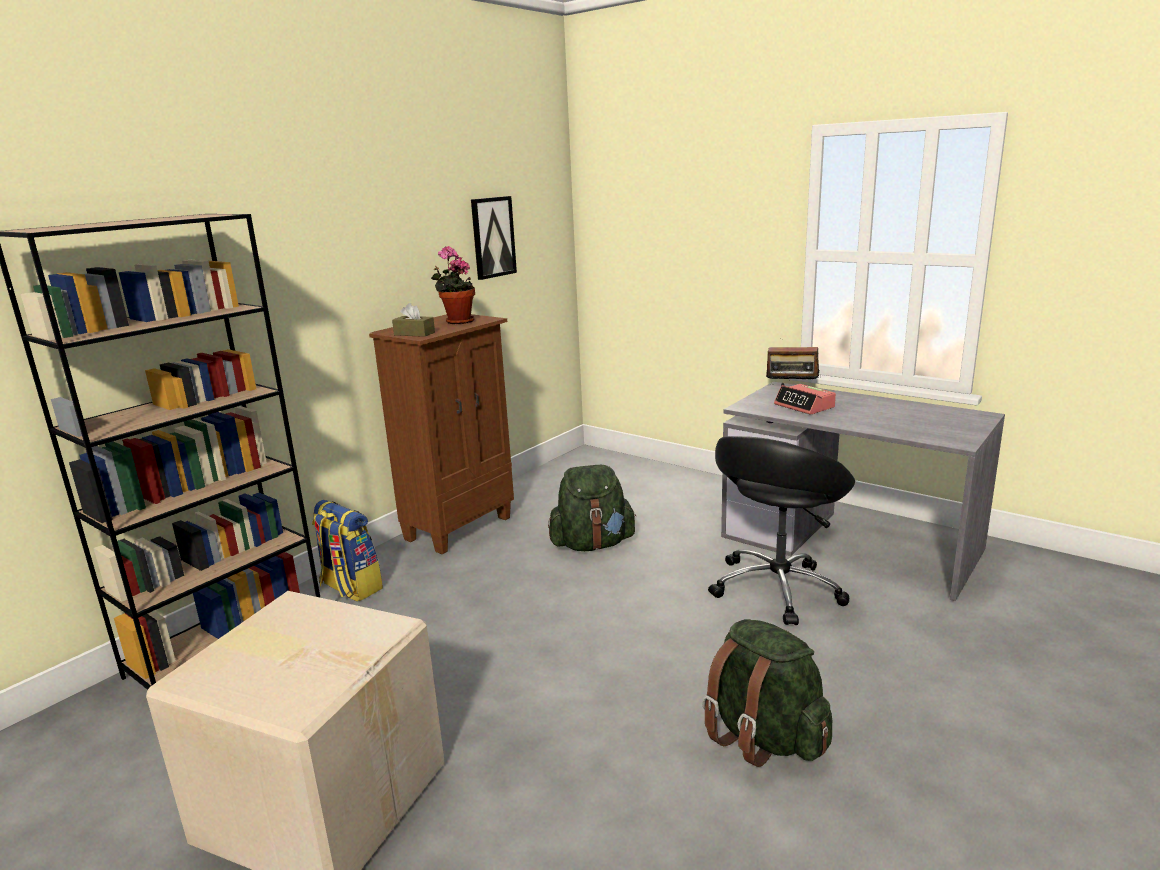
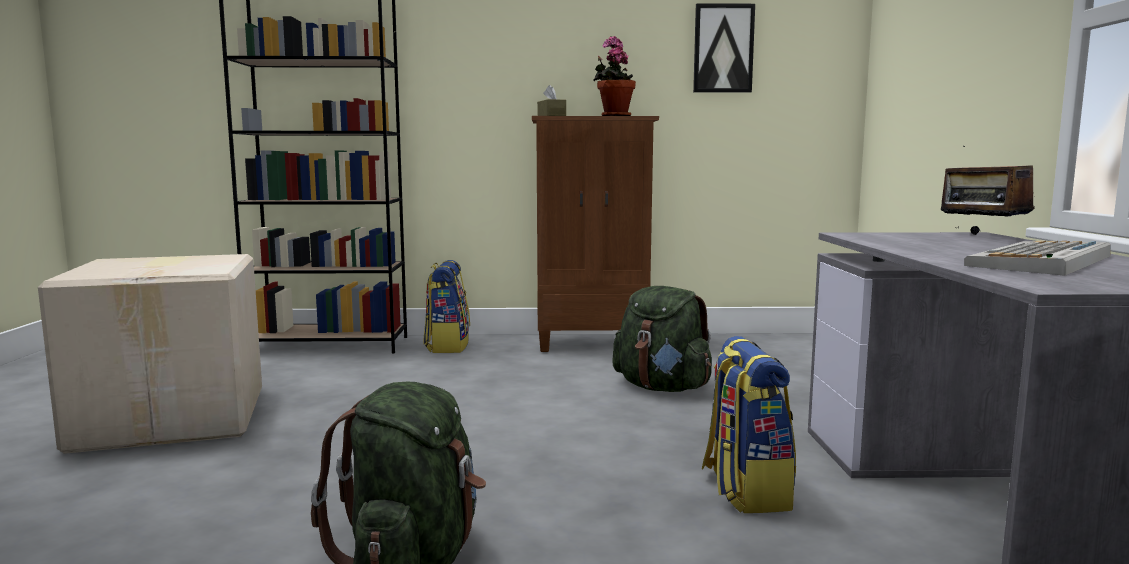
camera: 50 degrees right, 10 degrees down
(775, 591) = (744, 490): black office chair -> backpack
(804, 406) = (935, 242): alarm clock -> none
(890, 415) = (1041, 261): none -> keyboard

